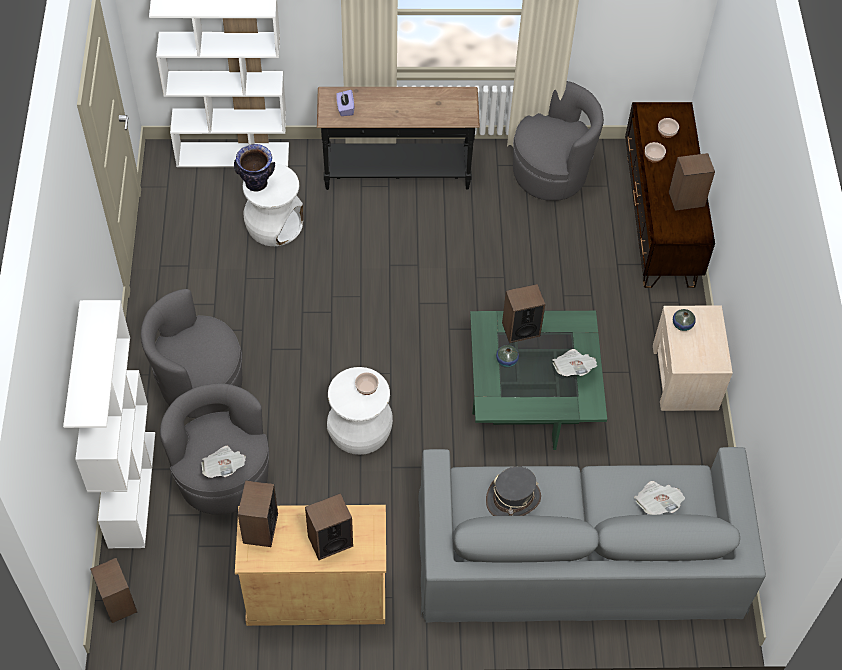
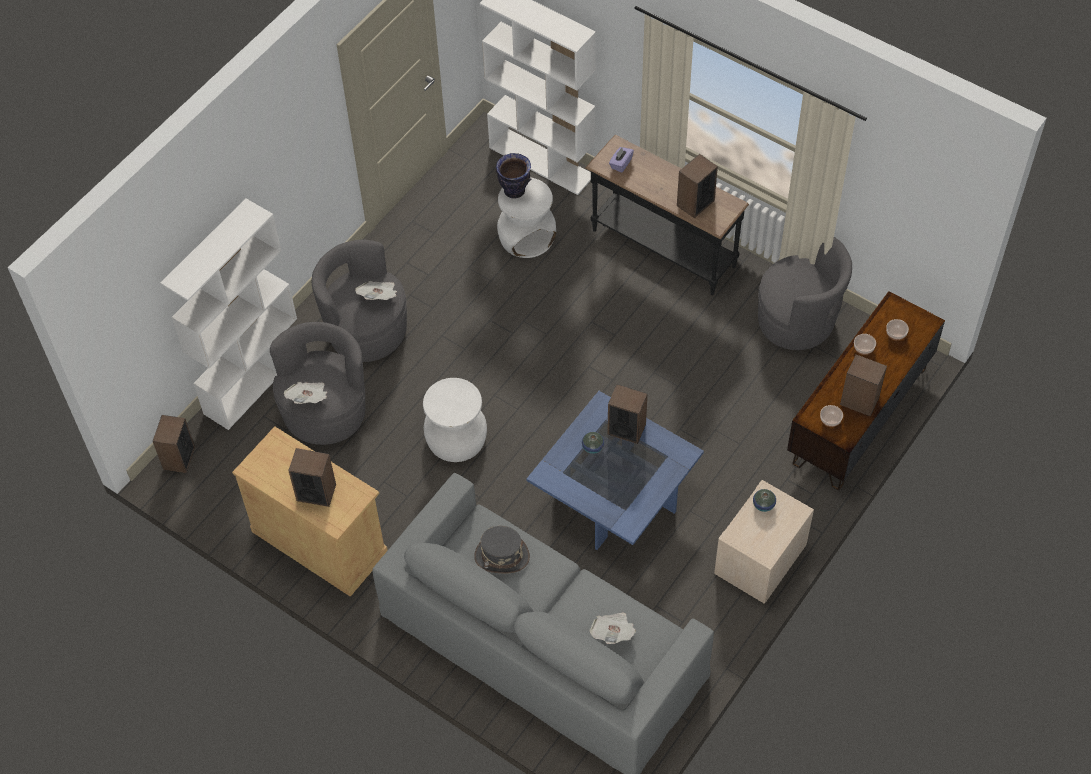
camera: 40 degrees right, 0 degrees up
(260, 528) = (275, 452): speaker -> speaker (695, 203)
(366, 388) = (461, 401): bowl -> bowl (830, 420)
(531, 397) = (614, 496): green coffee table -> blue coffee table
(573, 369) = (641, 486): newspaper -> newspaper (379, 296)

